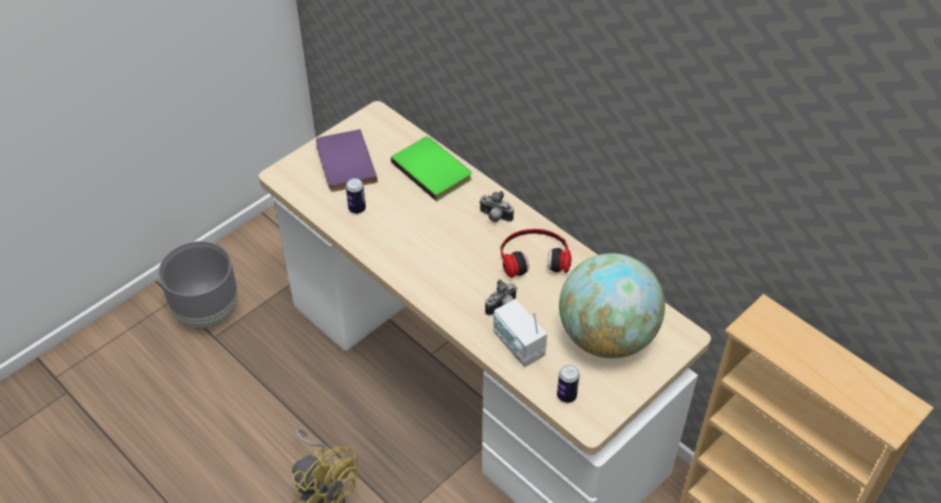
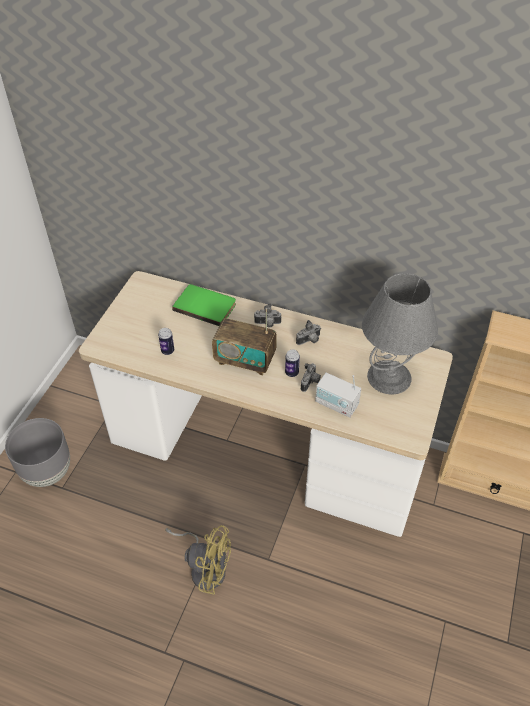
camera: 25 degrees left, 0 degrees up
(343, 163) = (138, 322): purple book -> none
(440, 252) = (245, 360): none -> radio
(534, 256) = (309, 341): headphones -> camera
(566, 396) = (388, 426): can -> can (291, 373)
(606, 337) = (389, 377): globe -> grey table lamp

